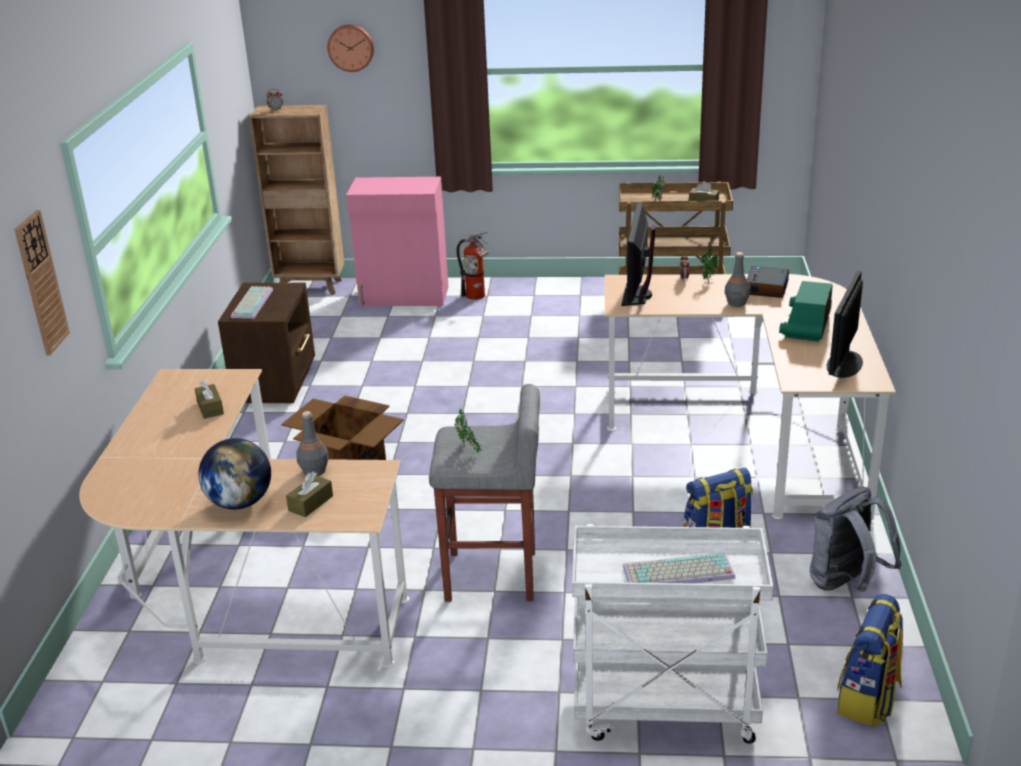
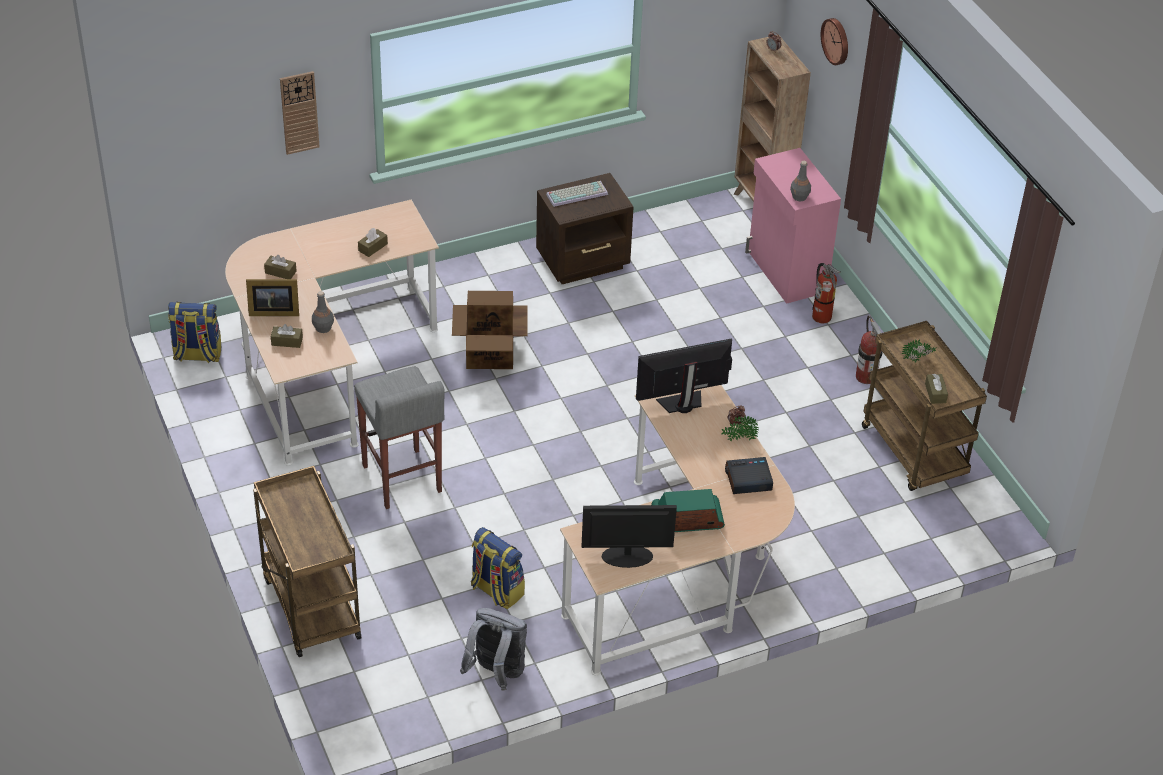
camera: 60 degrees right, 15 degrees up
(173, 481) = (280, 272): none -> brown tissue box
(240, 502) = (272, 311): globe -> picture frame
(468, 450) = (391, 390): potted plant -> none
(565, 295) = (866, 376): none -> fire extinguisher
(663, 709) = (309, 606): white cart -> brown cart
(677, 574) = (296, 529): keyboard -> none
(737, 303) = (705, 468): grey bottle -> grey bottle (799, 197)
(868, 700) = (369, 708): backpack -> backpack (197, 355)

